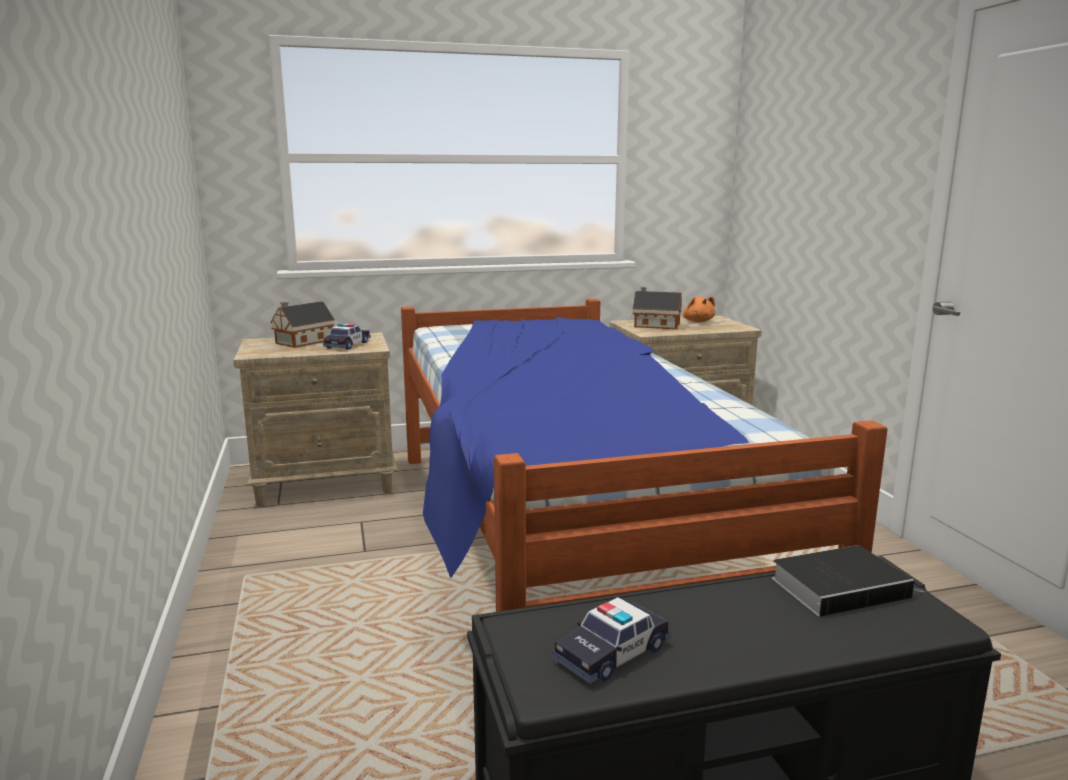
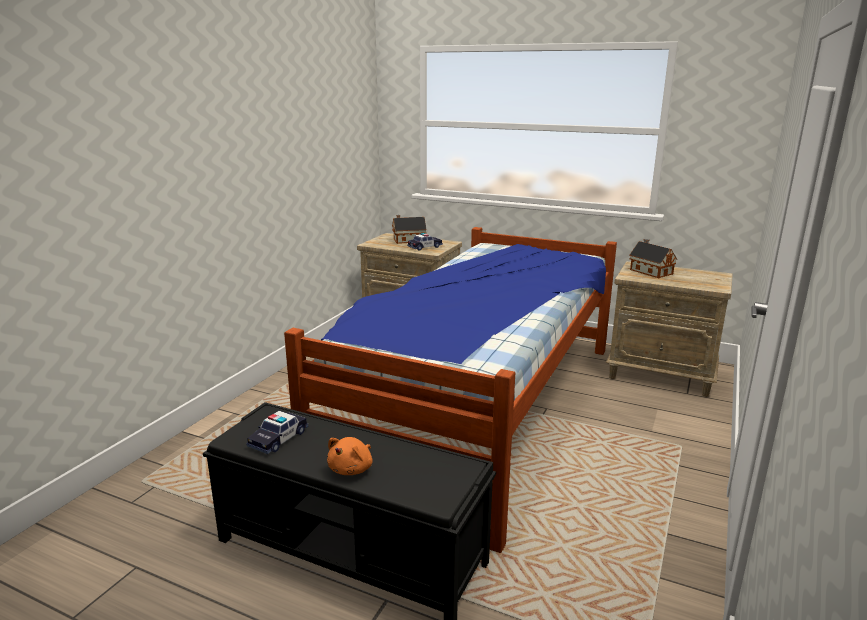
camera: 40 degrees right, 5 degrees up
(612, 653) = (278, 439): toy car -> toy car turned 60 degrees counterclockwise
(698, 321) = (695, 275): orange plush toy -> orange plush toy (352, 469)
(842, 586) = (431, 463): book -> none

